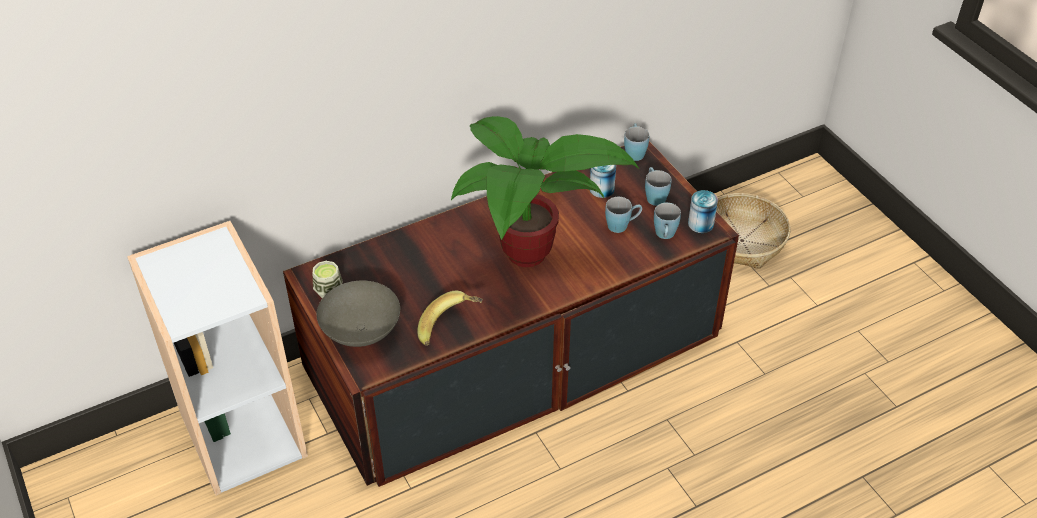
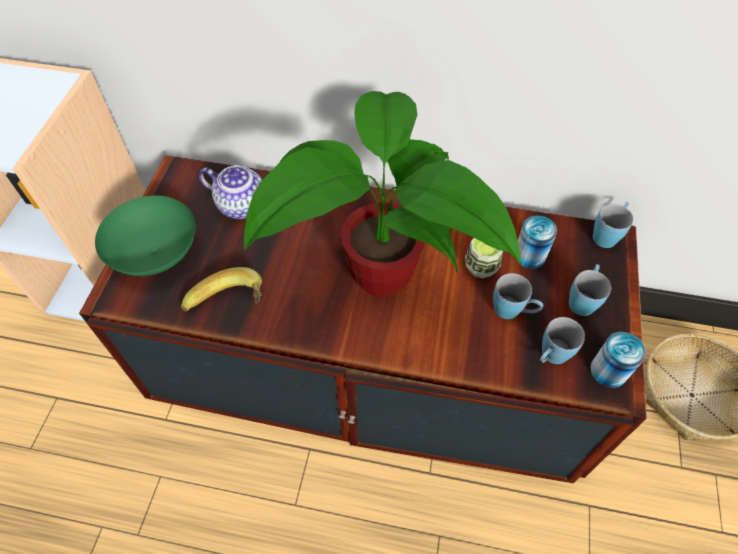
camera: 40 degrees right, 10 degrees up
(328, 290) = (176, 196): cup -> cup (481, 267)
(362, 332) = (156, 255): grey bowl -> green bowl
(386, 268) = (243, 206): none -> teapot

